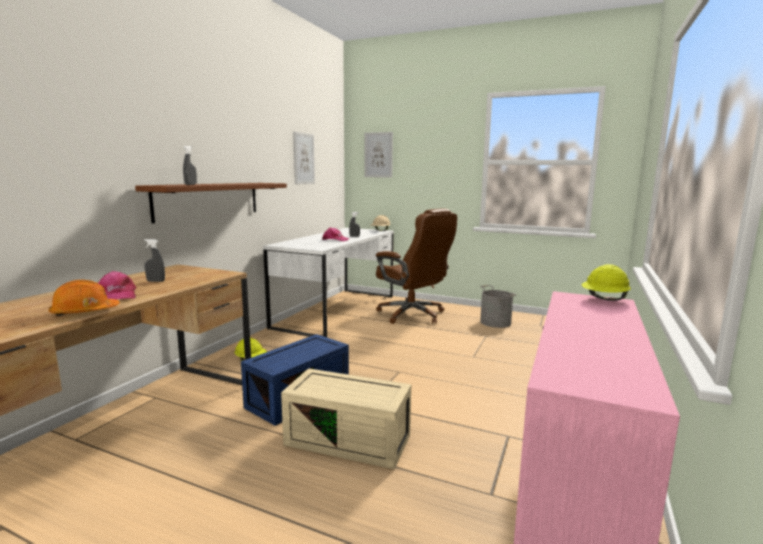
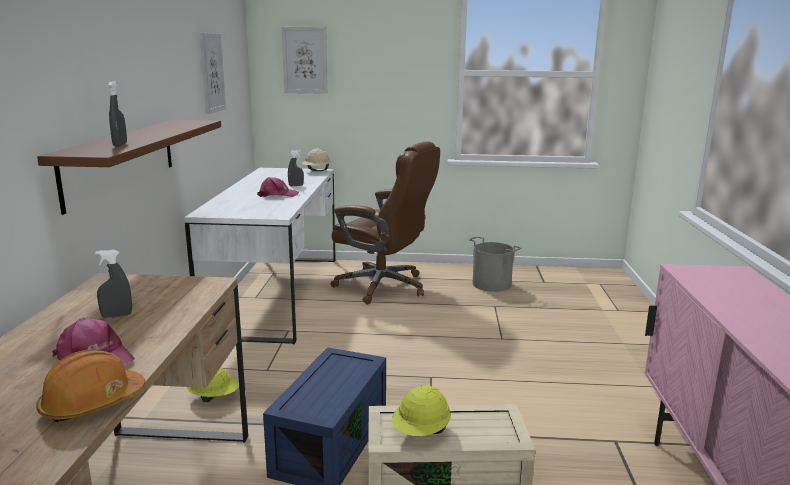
camera: 20 degrees left, 5 degrees up
(604, 300) = (725, 271): yellow hard hat -> yellow hard hat (421, 432)

